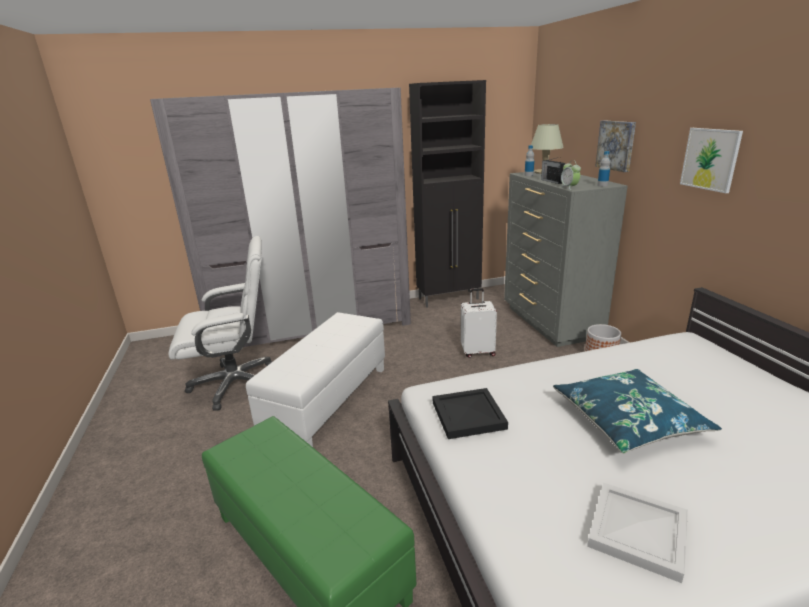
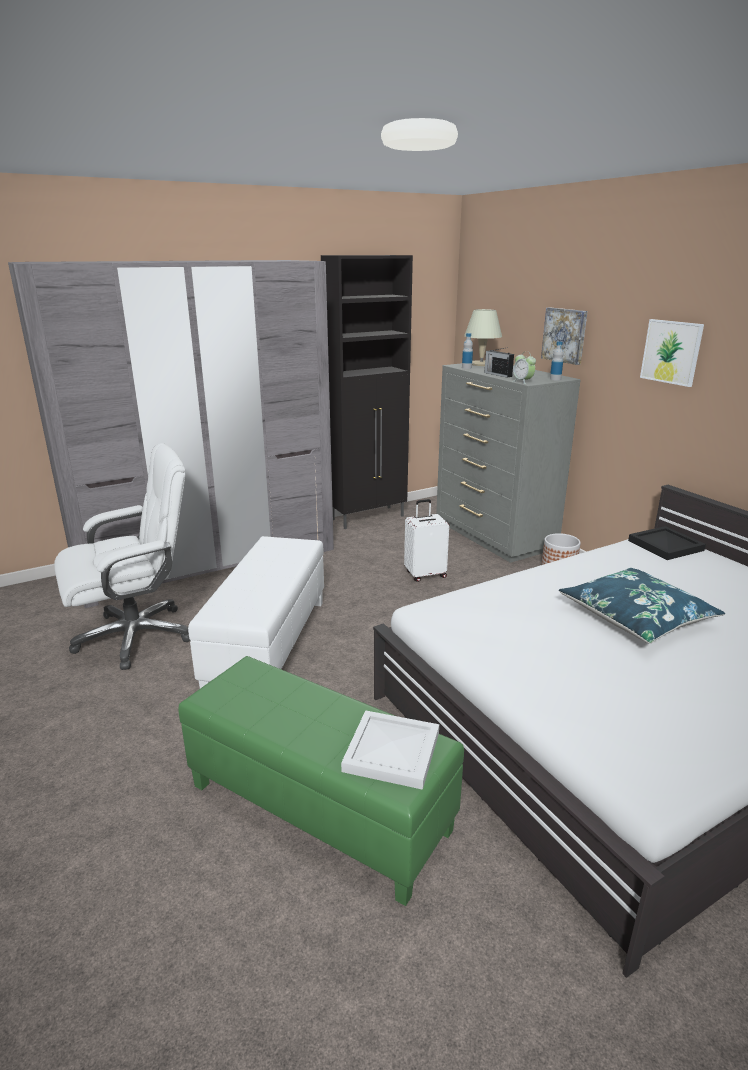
camera: 15 degrees left, 0 degrees up
(467, 416) = (480, 629): black tray -> black tray (665, 546)
(638, 533) = (683, 710): white tray -> white tray (393, 753)

